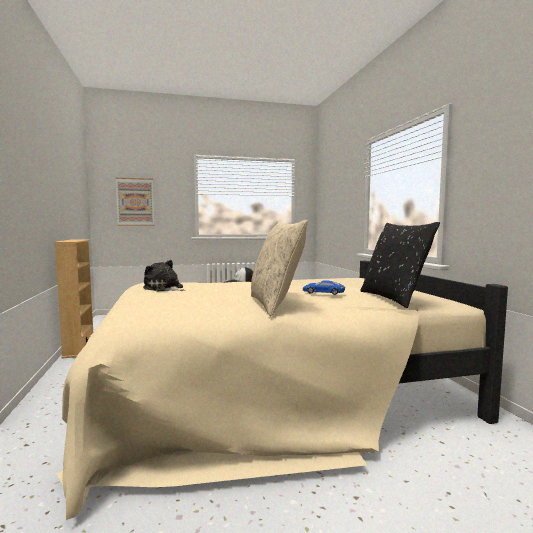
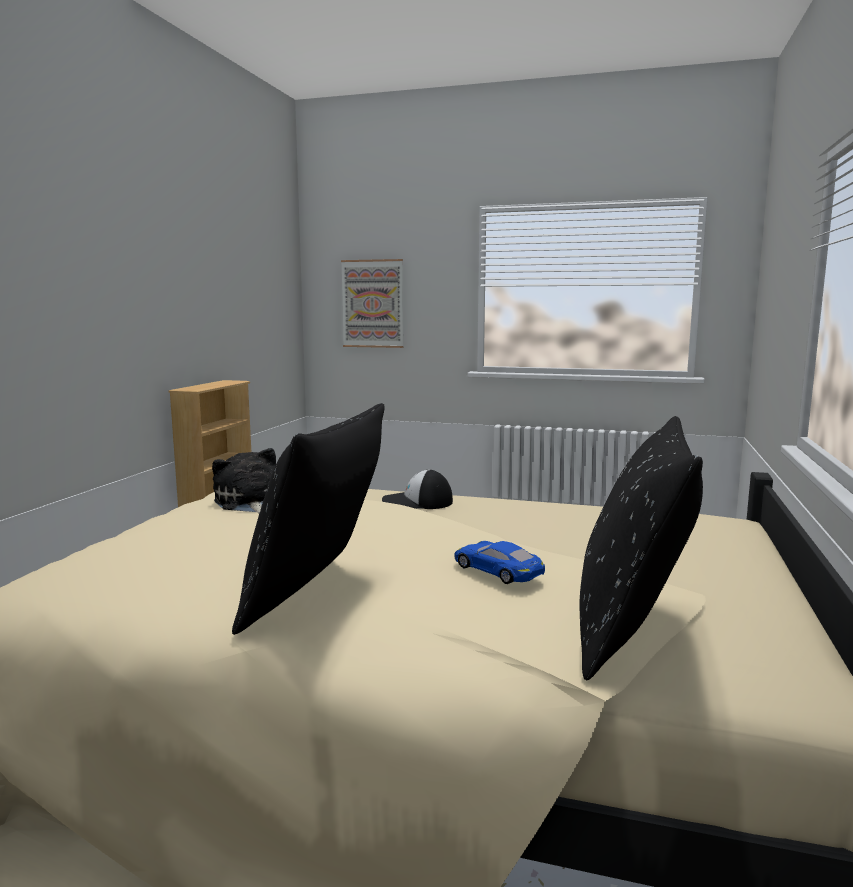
camera: 30 degrees right, 5 degrees up
(275, 305) = (318, 596): beige pillow -> black pillow

